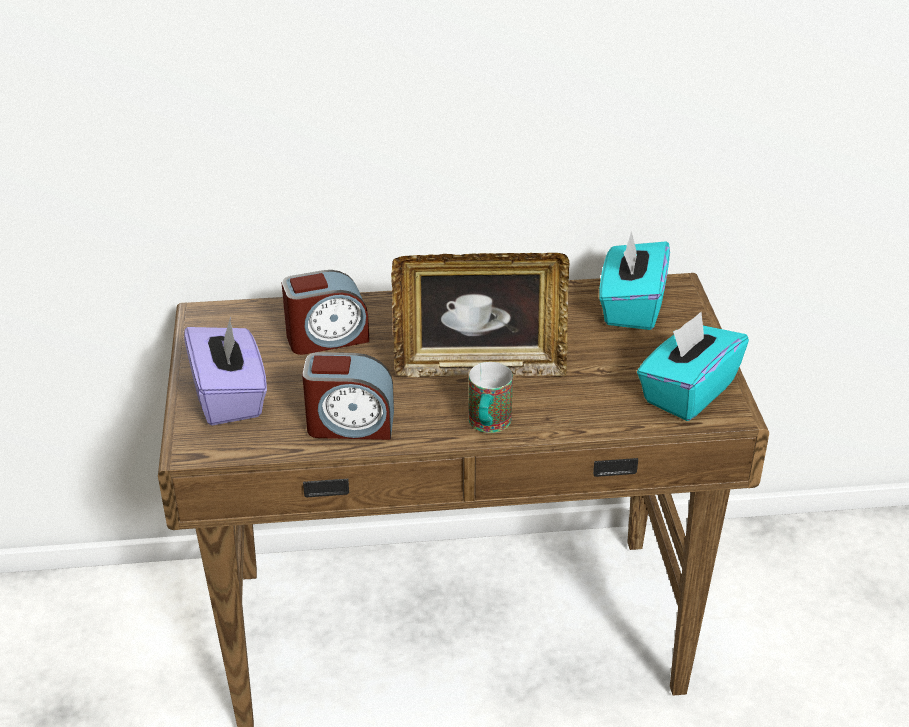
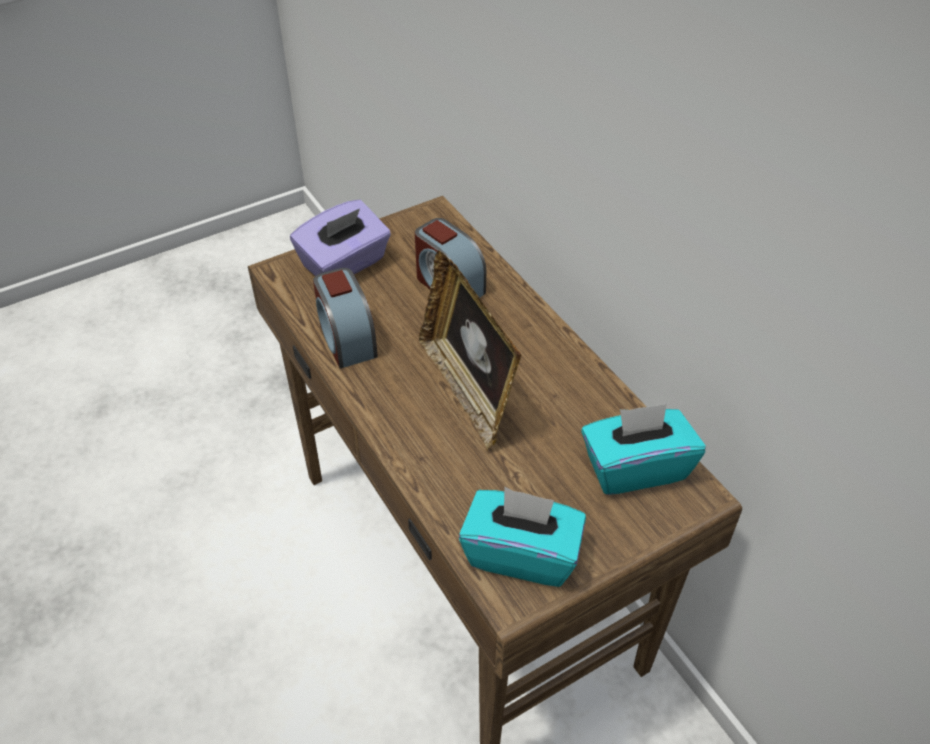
camera: 65 degrees right, 10 degrees up
(488, 426) = (389, 421): mug -> none

